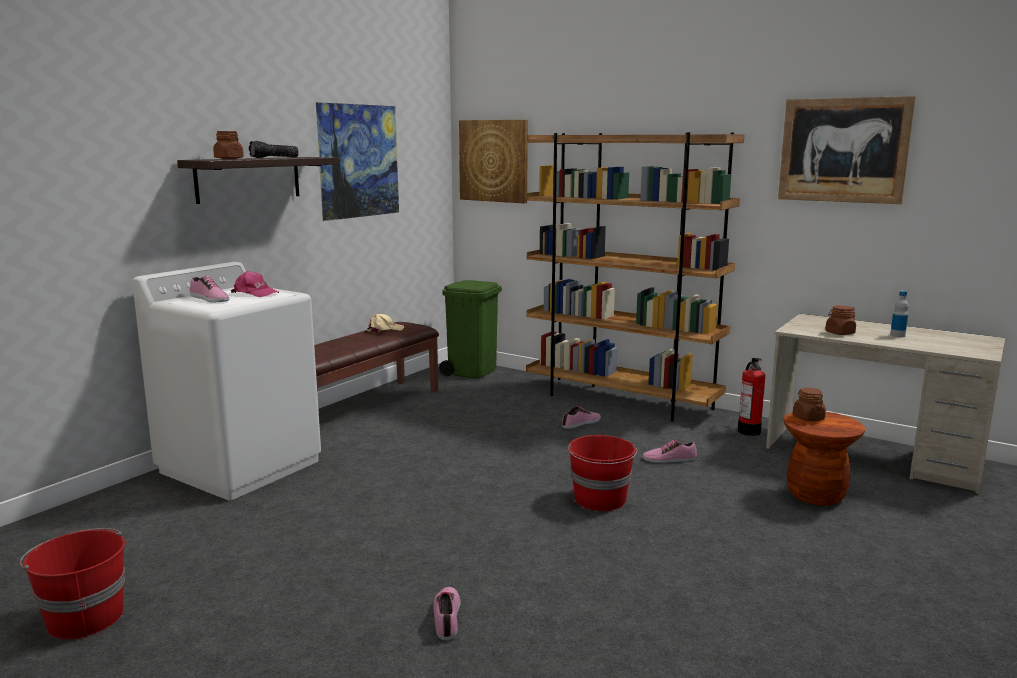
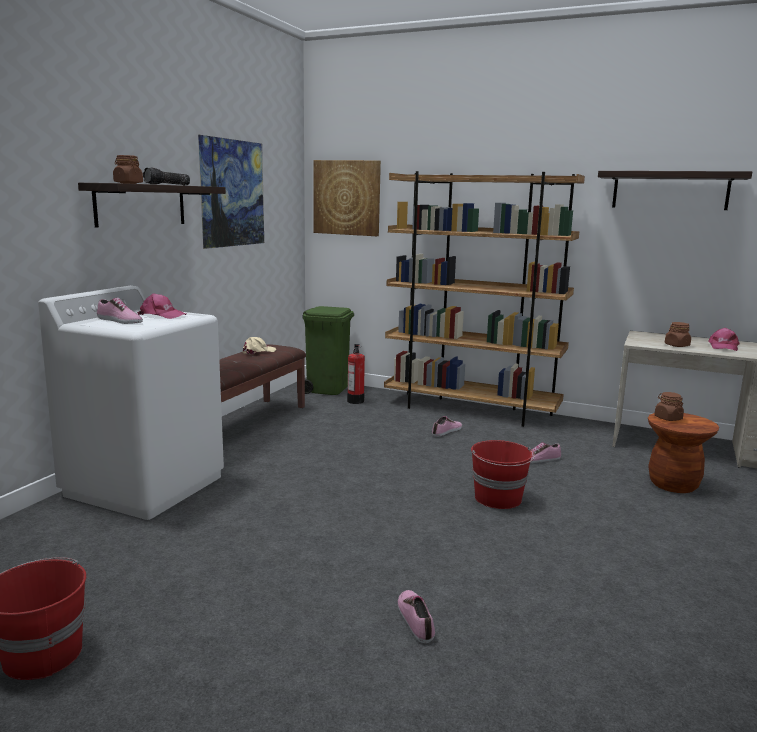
camera: 10 degrees left, 0 degrees up
(749, 431) = (590, 432): fire extinguisher -> fire extinguisher (355, 401)
(843, 150) = (670, 190): picture -> shelf
(897, 335) = (723, 346): bottle -> pink cap

